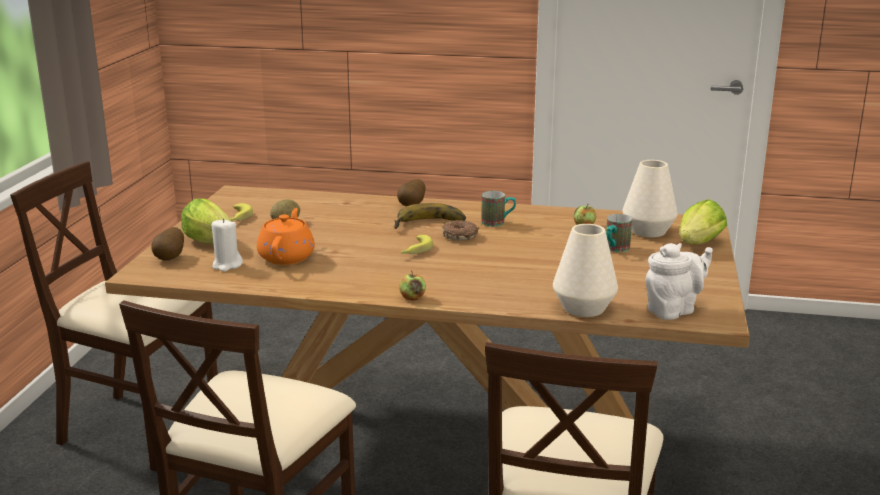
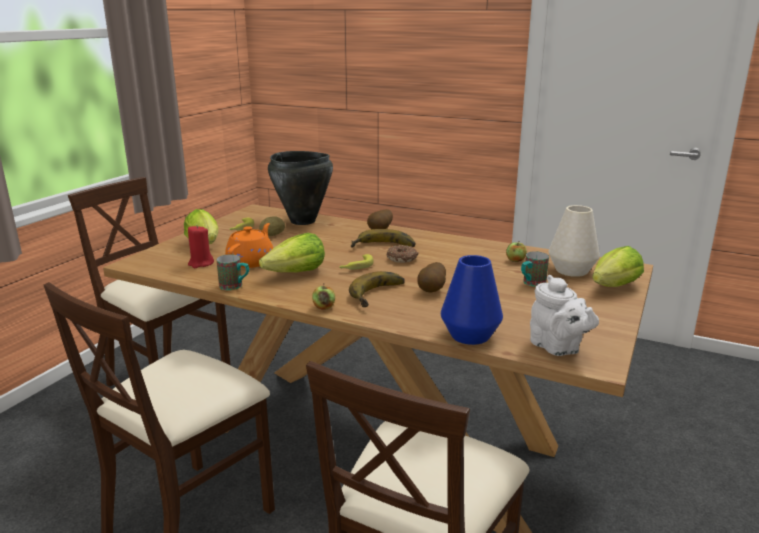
camera: 15 degrees right, 0 degrees up
(171, 258) = (165, 254): potato -> potato (432, 290)
(227, 265) = (201, 263): white candle -> red candle
(309, 202) = (303, 221): none -> black cooking pot
(352, 265) = (296, 273): none -> lettuce
(465, 278) = (381, 295): none -> banana
(498, 223) = (441, 251): mug -> mug (235, 286)
(584, 308) = (470, 335): white vase -> blue vase
(674, 310) = (557, 348): white teapot -> white teapot turned 75 degrees clockwise

